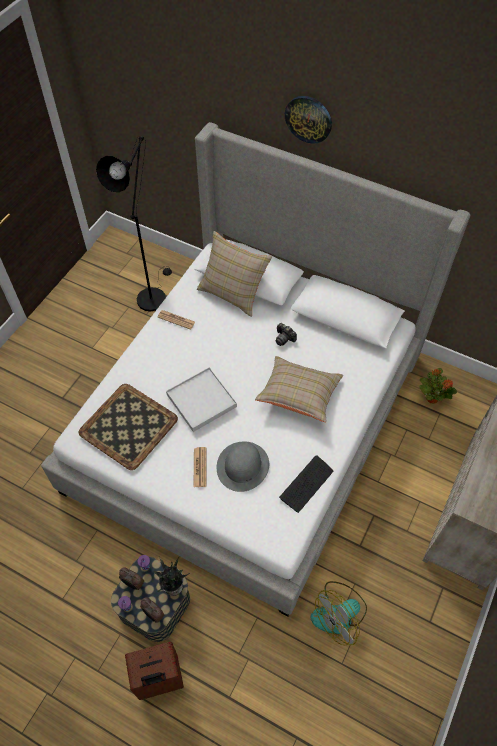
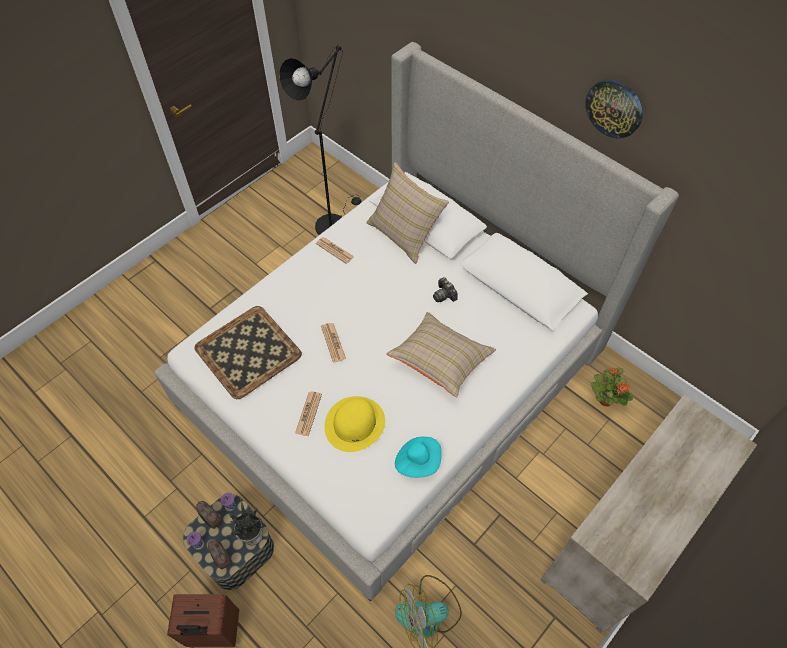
camera: 15 degrees right, 0 degrees up
(201, 401) = (333, 342): white tray -> newspaper
(243, 466) = (354, 424): grey hat -> yellow hat
(306, 484) = (418, 461): keyboard -> turquoise hat
(308, 119) = (515, 53): wall clock -> wall clock (614, 108)

